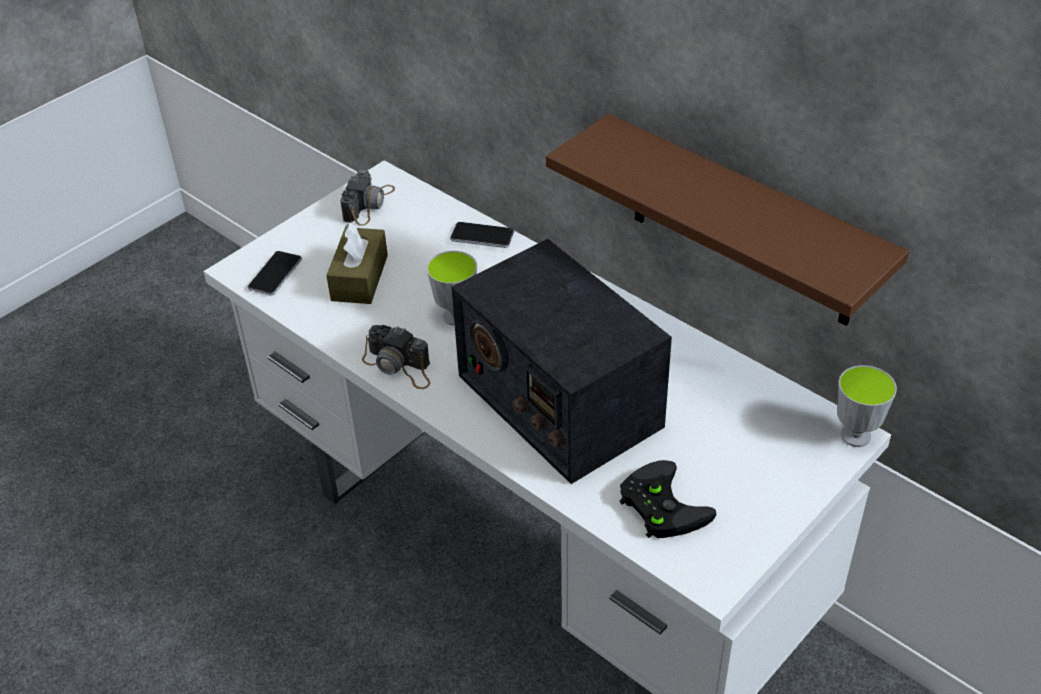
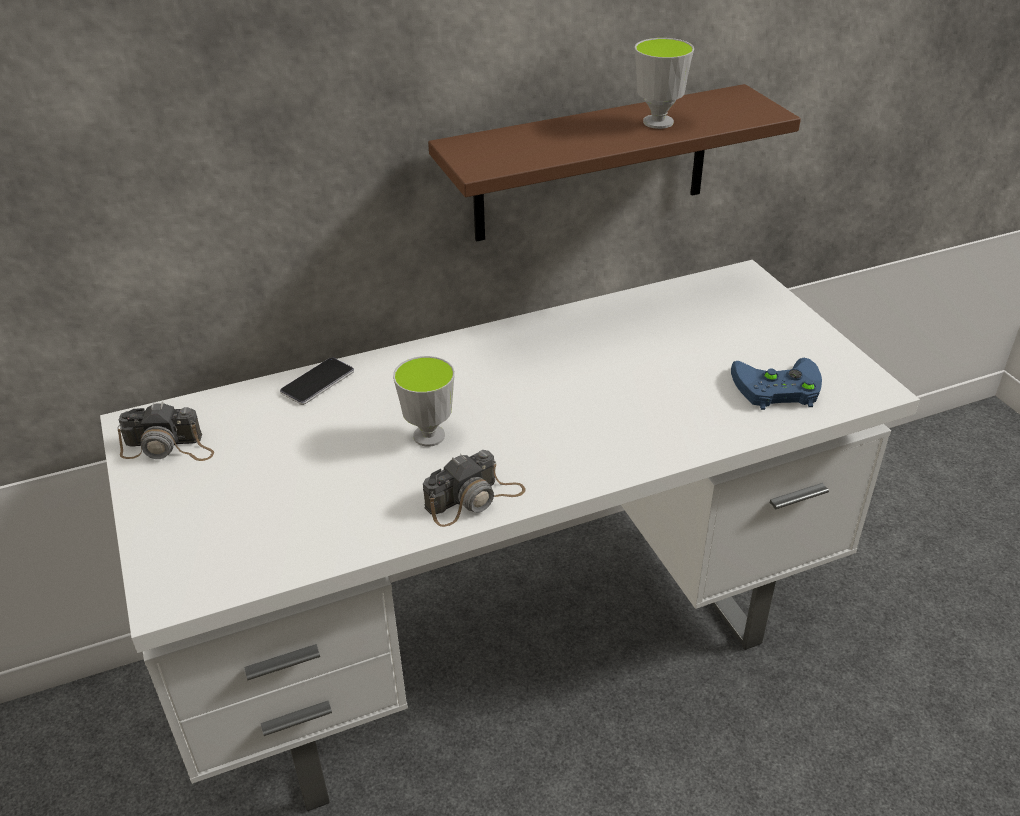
camera: 65 degrees left, 5 degrees down
(275, 274) = (214, 564): phone -> none
(359, 278) = (295, 490): brown tissue box -> none
(369, 204) = (168, 448): camera -> camera turned 135 degrees clockwise
(558, 400) = (605, 405): radio -> none
(659, 504) = (775, 389): black game controller -> blue game controller
(855, 436) = (746, 273): cup -> cup (658, 122)

